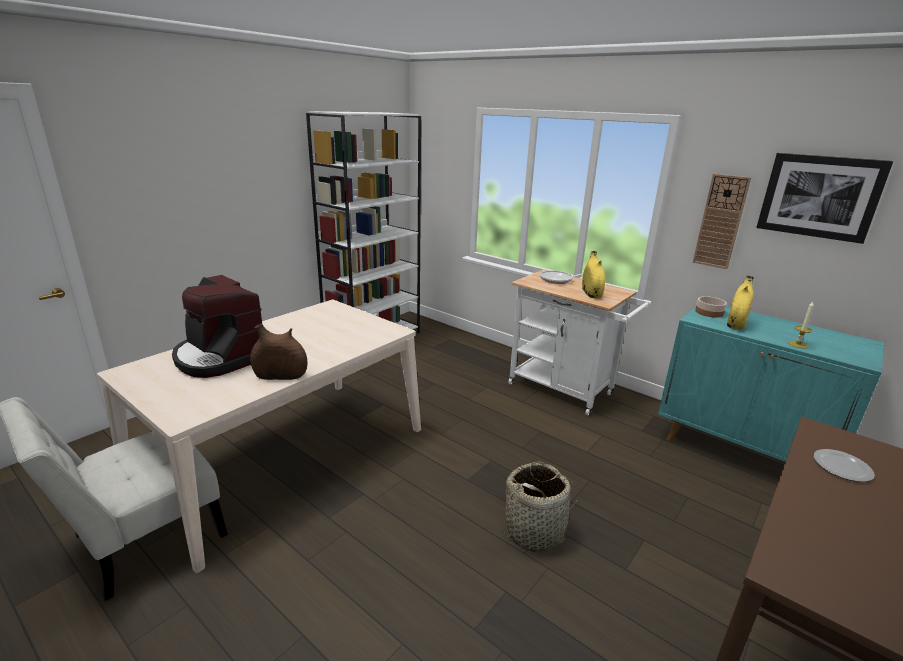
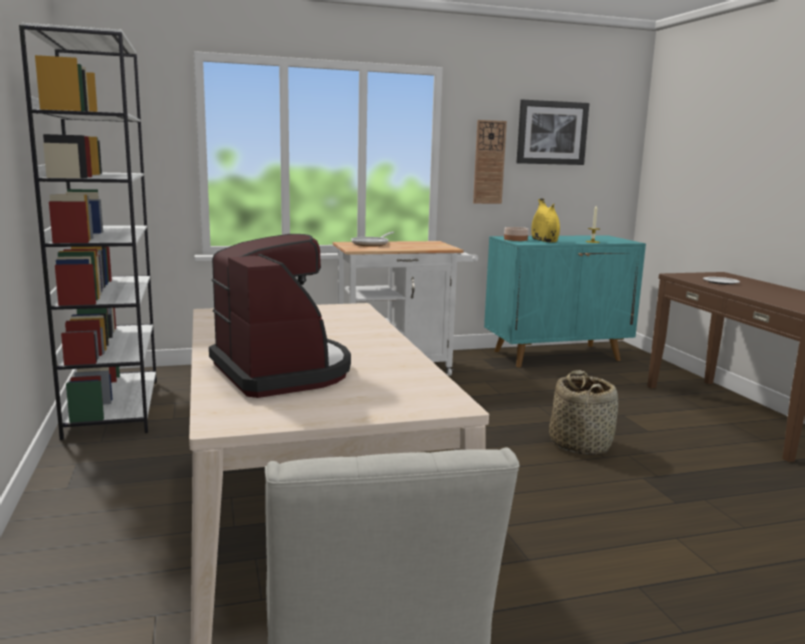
camera: 55 degrees left, 10 degrees down
(220, 357) = (282, 371): coffee machine -> coffee machine turned 105 degrees counterclockwise
(281, 376) = (396, 356): brown vase -> none
(591, 293) = (423, 246): yellow vase -> none

